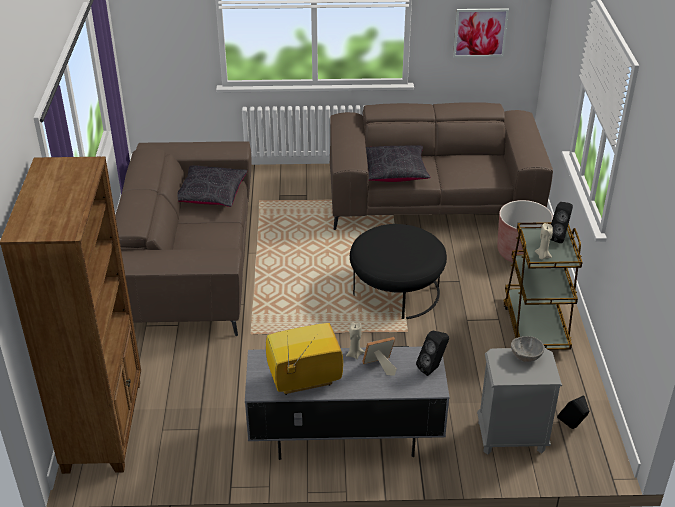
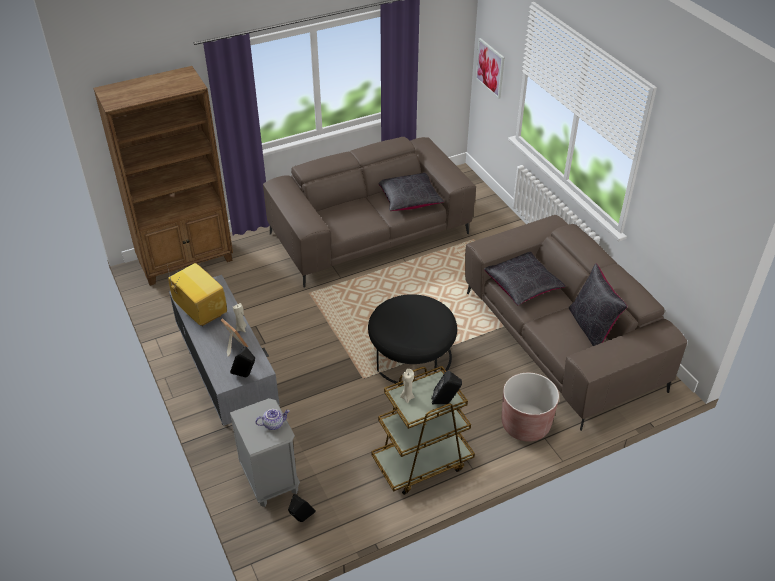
camera: 65 degrees right, 5 degrees up
(472, 157) = (591, 328): none -> black pillow
(480, 32) = (681, 228): picture -> picture (490, 68)
(525, 357) = (273, 424): grey bowl -> teapot

